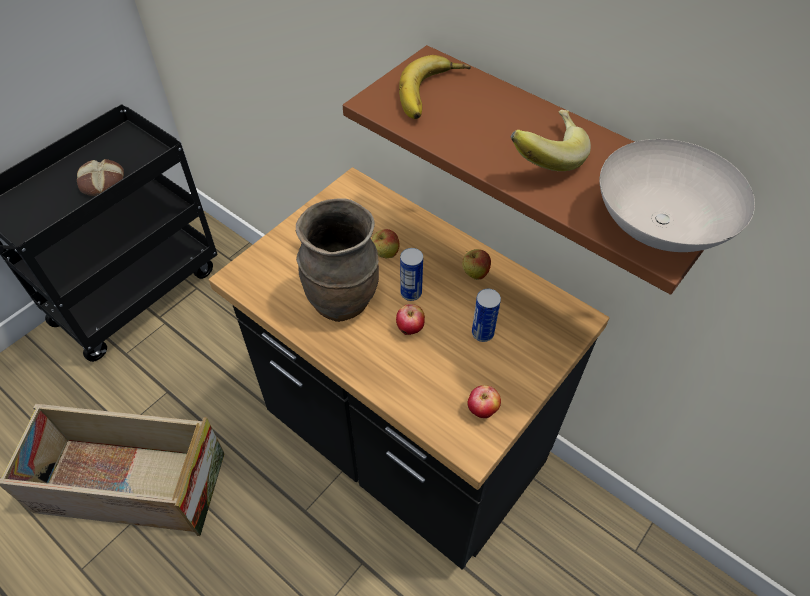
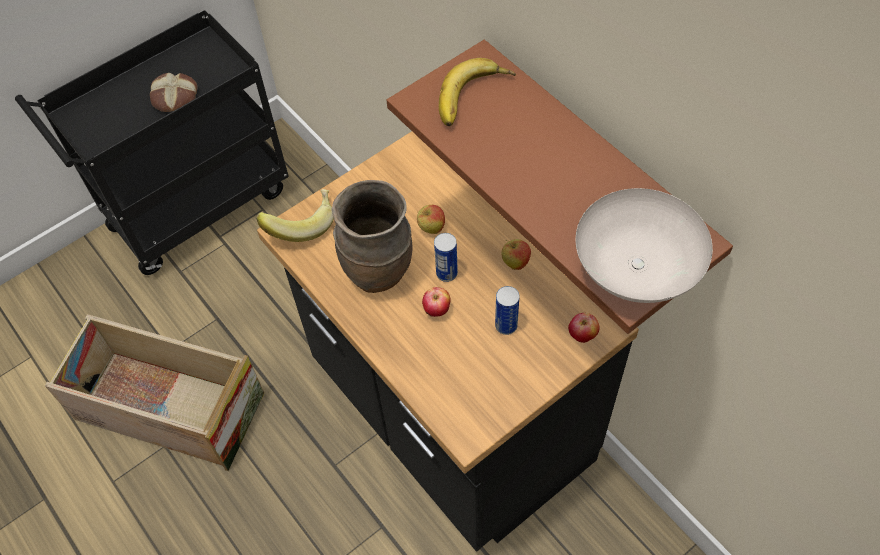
camera: 15 degrees right, 5 degrees up
(482, 411) = (484, 401): apple -> apple (582, 336)
(544, 156) = (556, 181): banana -> banana (301, 223)

